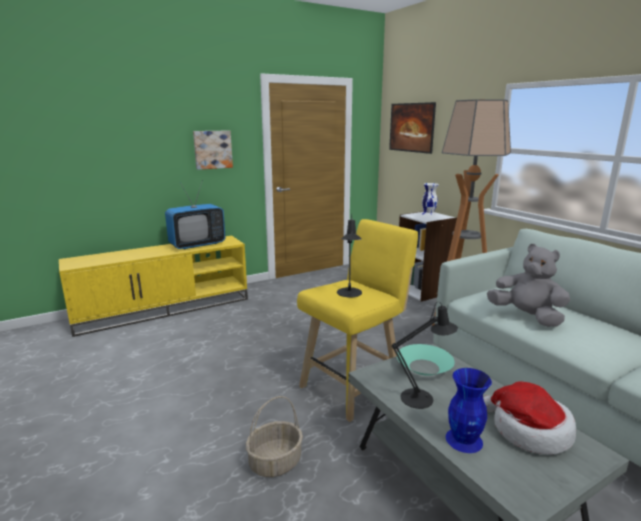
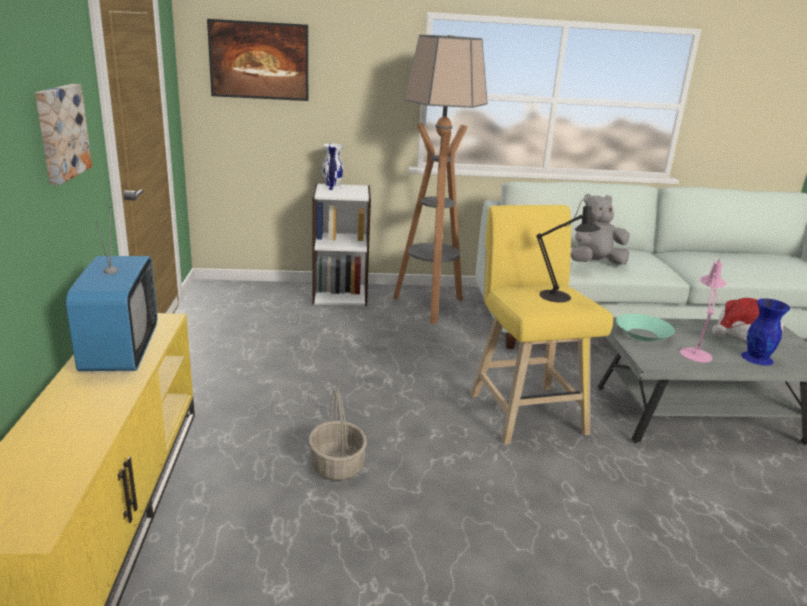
camera: 65 degrees left, 5 degrees up
(275, 463) = (641, 502): basket -> basket (337, 466)
(421, 398) = (696, 353): black table lamp -> pink table lamp

